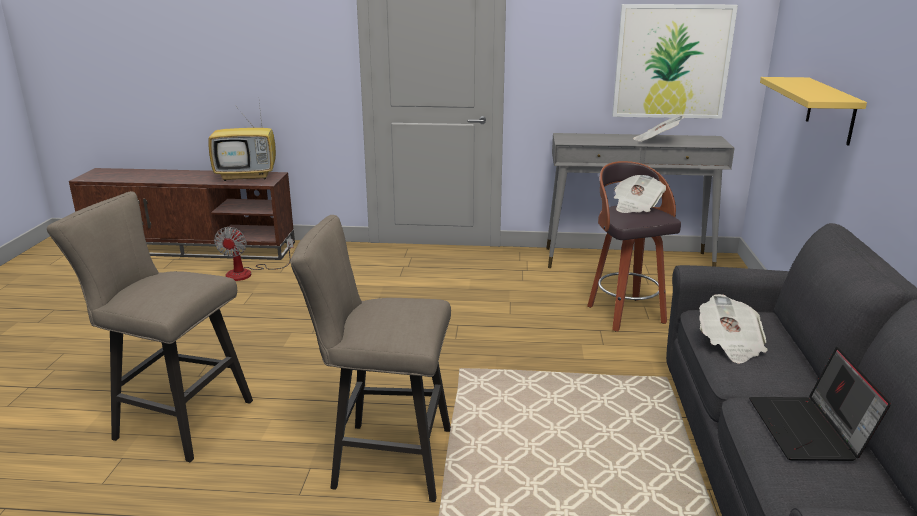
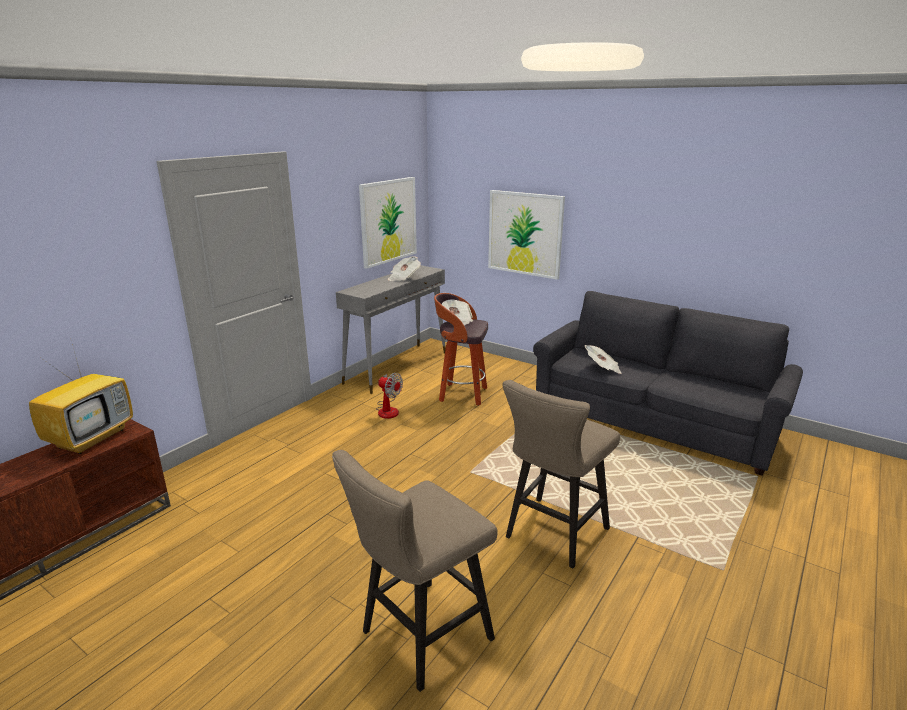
camera: 60 degrees left, 0 degrees up
(248, 273) = (170, 534): fan -> fan (388, 409)
(809, 430) = (686, 382): laptop -> none
(831, 110) = (525, 233): yellow shelf -> picture

